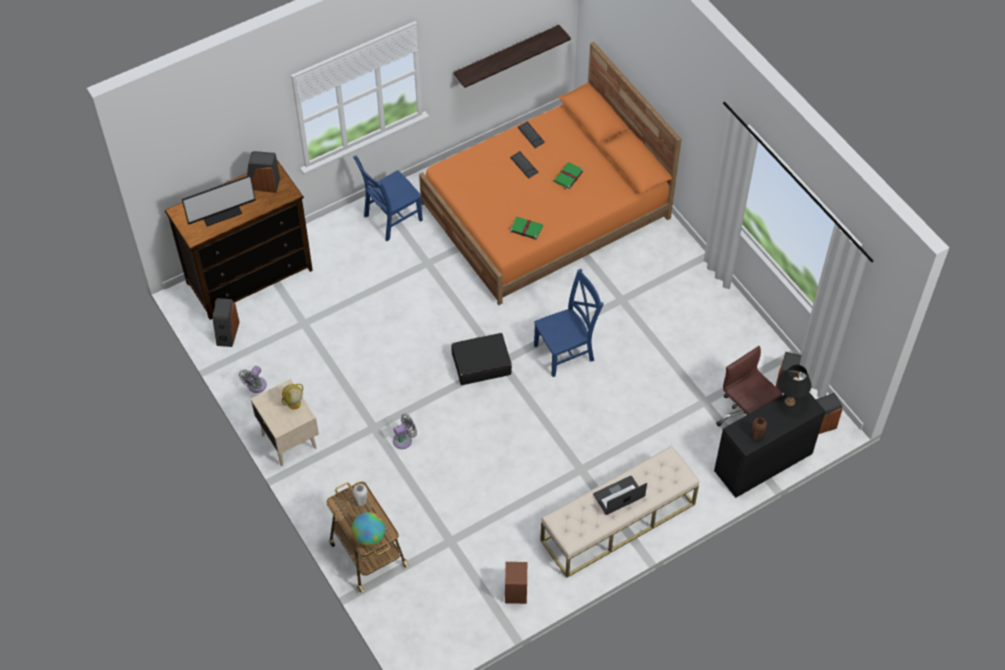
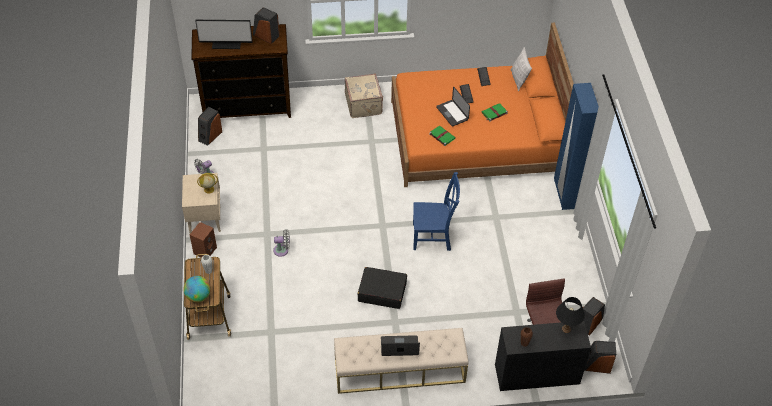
camera: 25 degrees right, 5 degrees down
(391, 219) = (364, 104): blue chair -> beige suitcase
(481, 364) = (367, 221): black suitcase -> black suitcase (382, 292)
(506, 56) = (487, 13): shelf -> none
(515, 591) = (294, 387): brown speaker -> brown speaker (205, 250)
(521, 196) = (452, 113): none -> laptop
(572, 124) = (519, 80): none -> pillow
(681, 242) = (564, 194): none -> blue wardrobe

